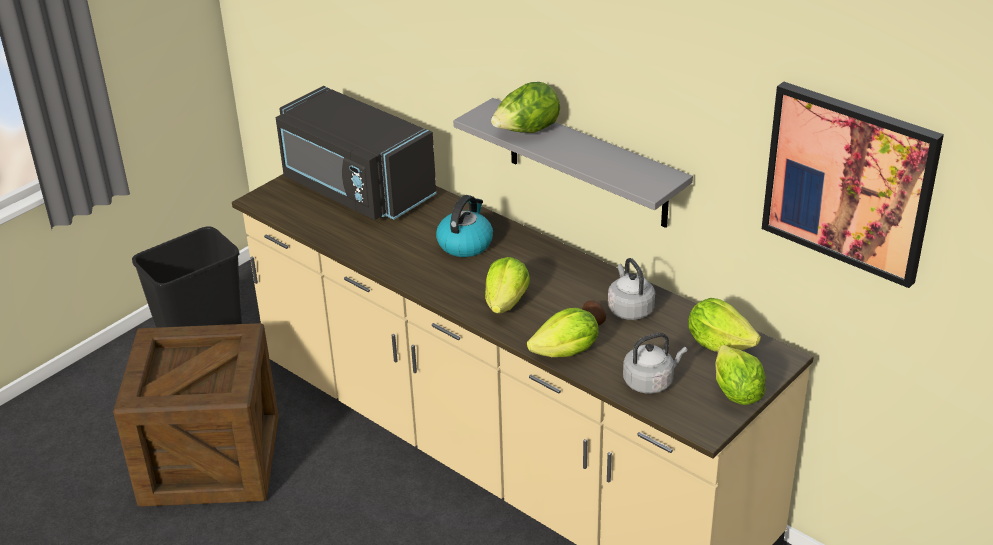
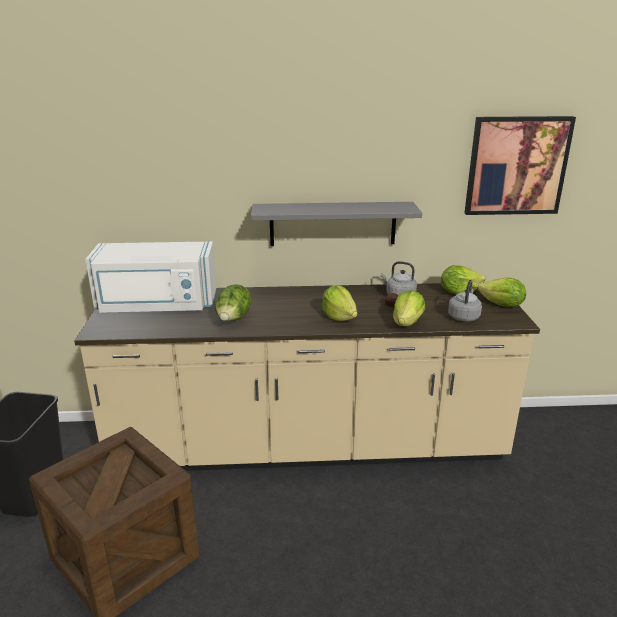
camera: 45 degrees left, 10 degrees down
(355, 189) = (157, 305): black microwave -> white microwave
(465, 243) = (269, 303): kettle -> none
(526, 132) = (302, 208): lettuce -> lettuce (233, 320)

